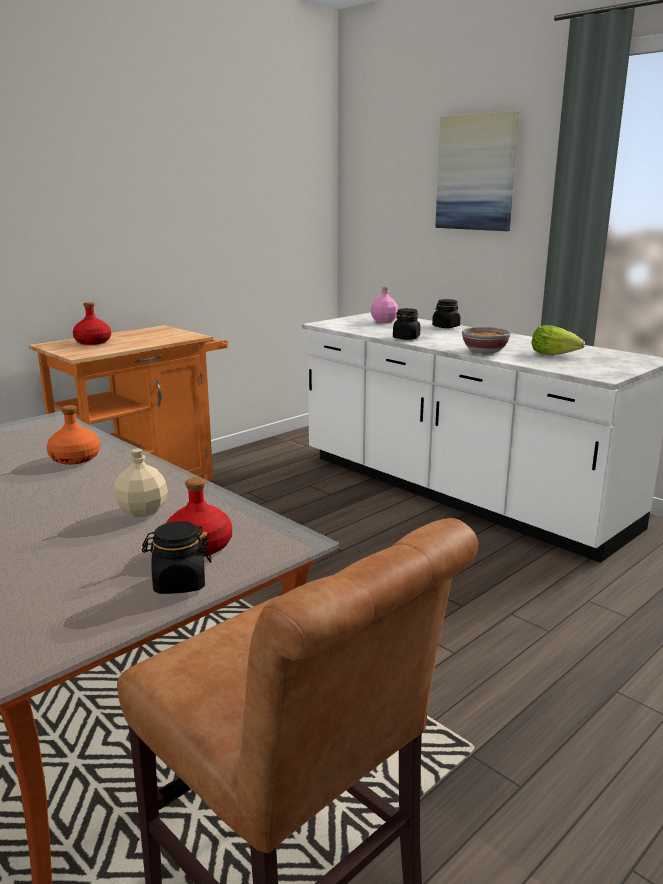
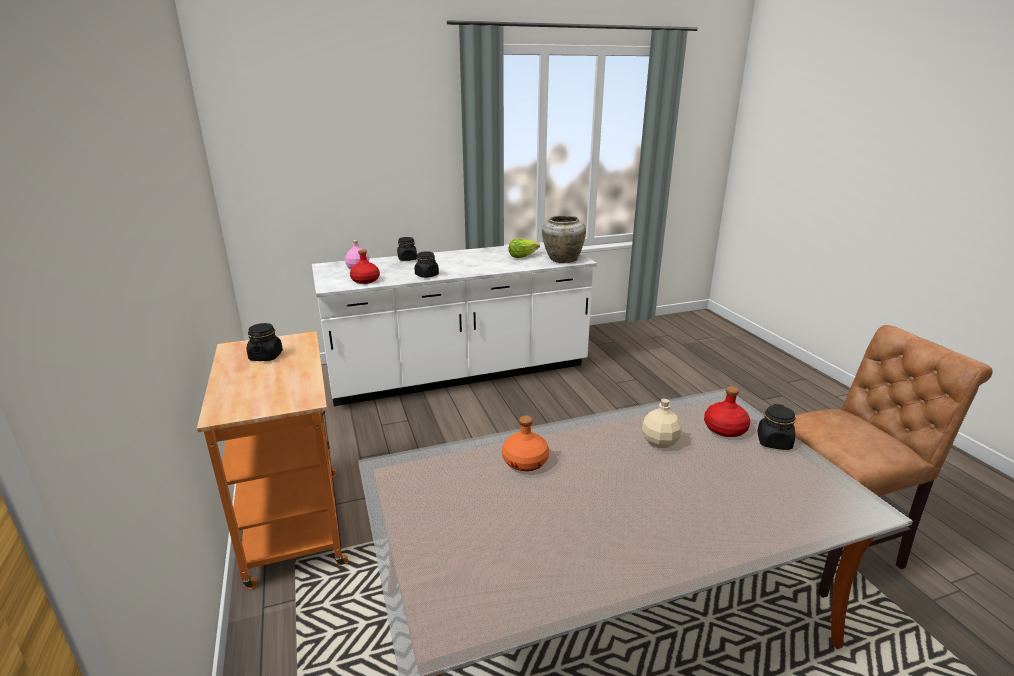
camera: 65 degrees left, 5 degrees up
(92, 342) = (249, 388): red bottle -> red bottle (365, 280)
(150, 336) = (266, 356): none -> black jar
(476, 173) = (381, 134): picture -> none
(485, 351) = (494, 267): bowl -> none
(583, 369) = (562, 259): none -> beige vase

